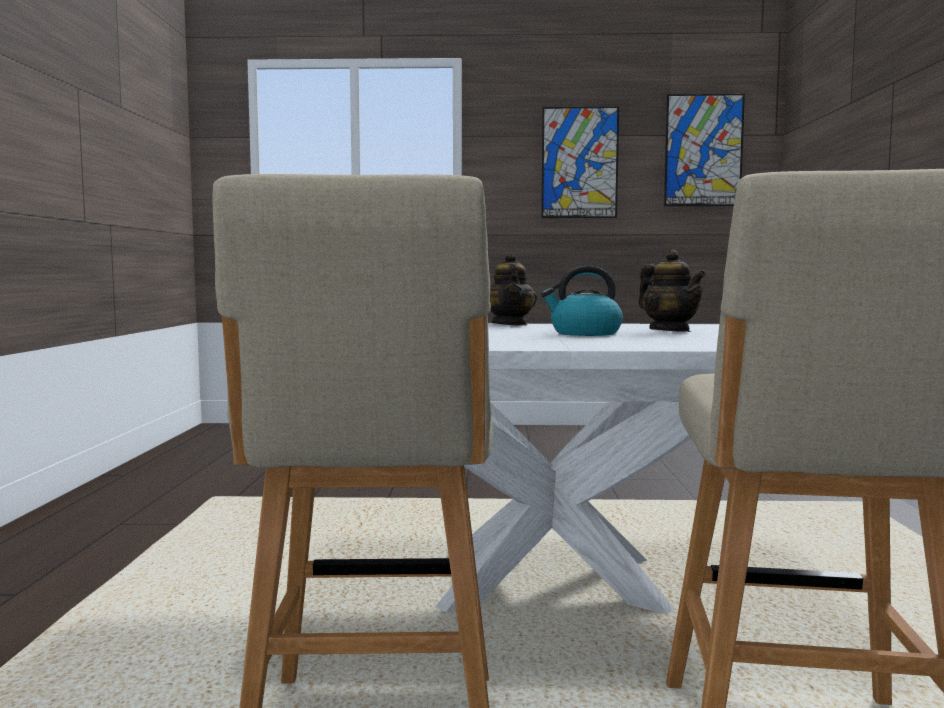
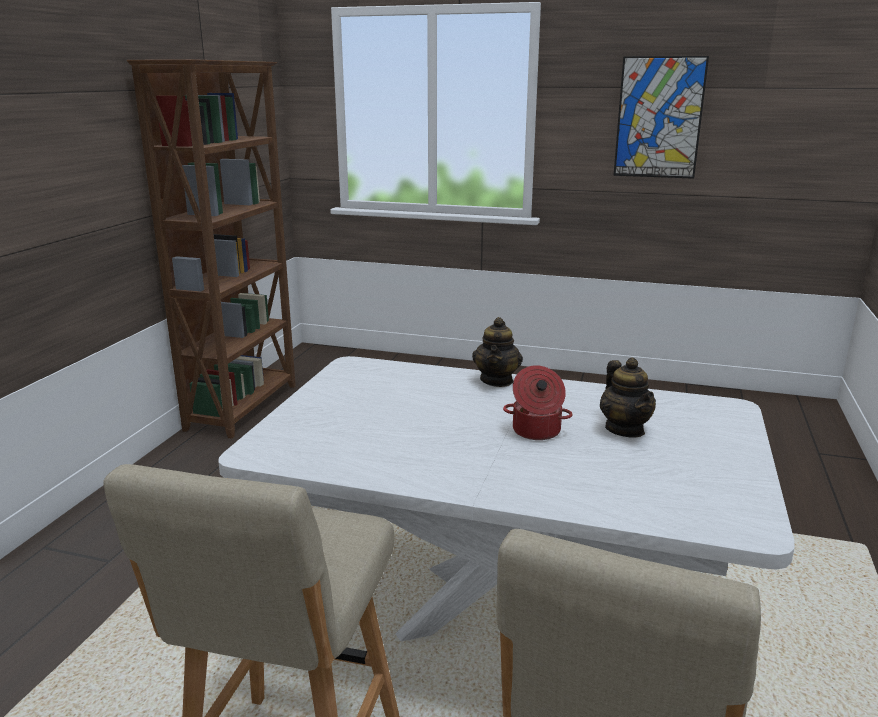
camera: 15 degrees right, 15 degrees up
(152, 468) = (244, 407): none -> brown bookcase
(584, 333) = (536, 431): kettle -> cooking pot
(703, 150) = (802, 106): picture -> none

